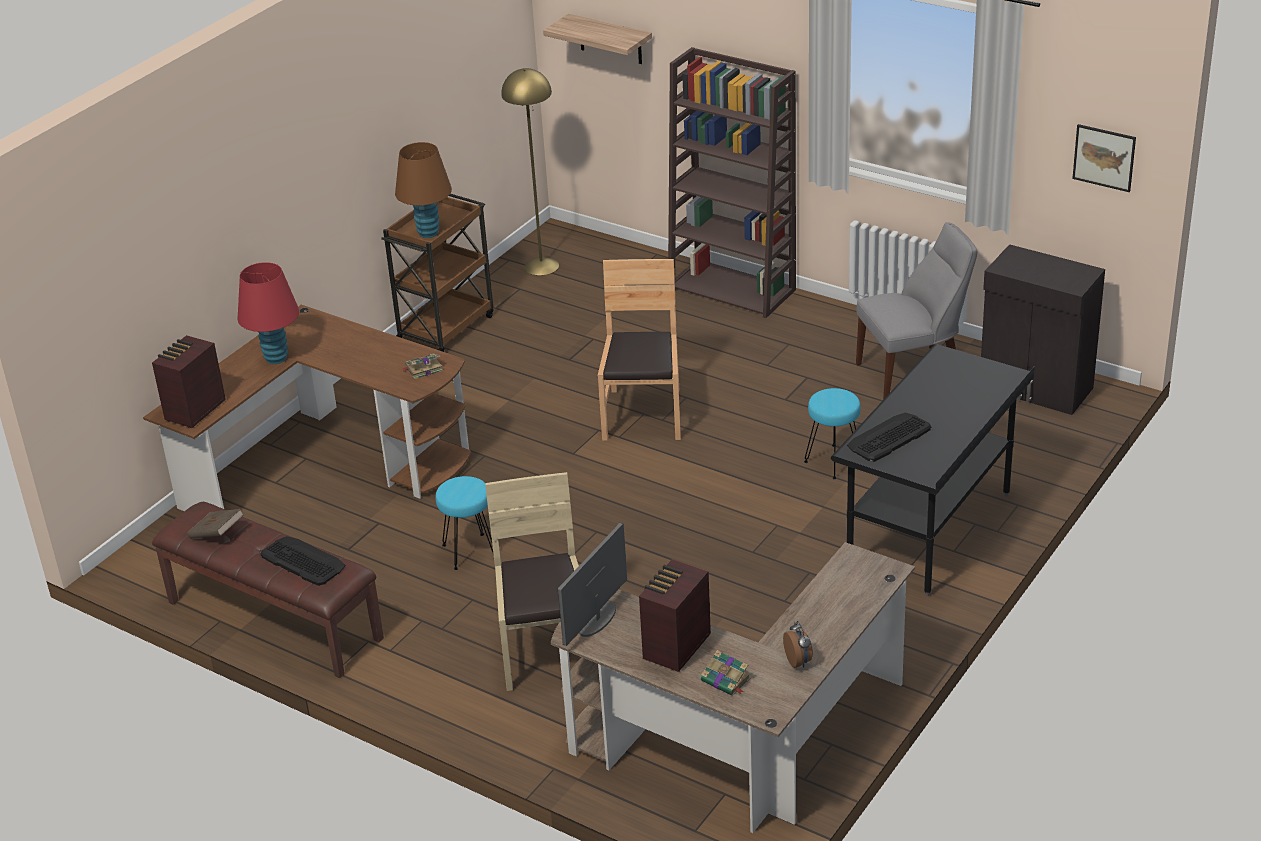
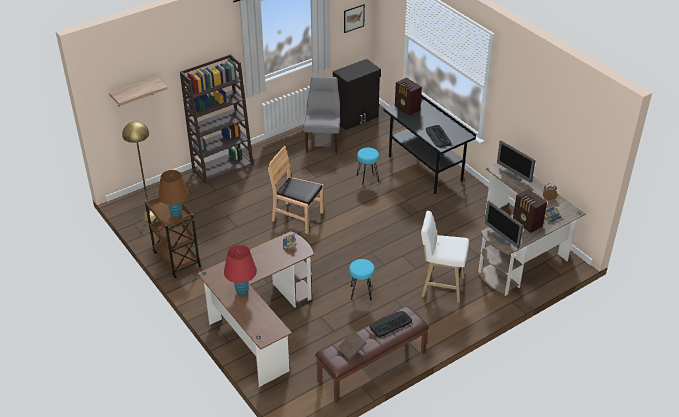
camera: 70 degrees left, 5 degrees up
(193, 410) = (269, 328): radio -> radio (407, 109)
(546, 650) = (440, 286): beige chair -> white stool
(849, 589) = (513, 175): none -> monitor

